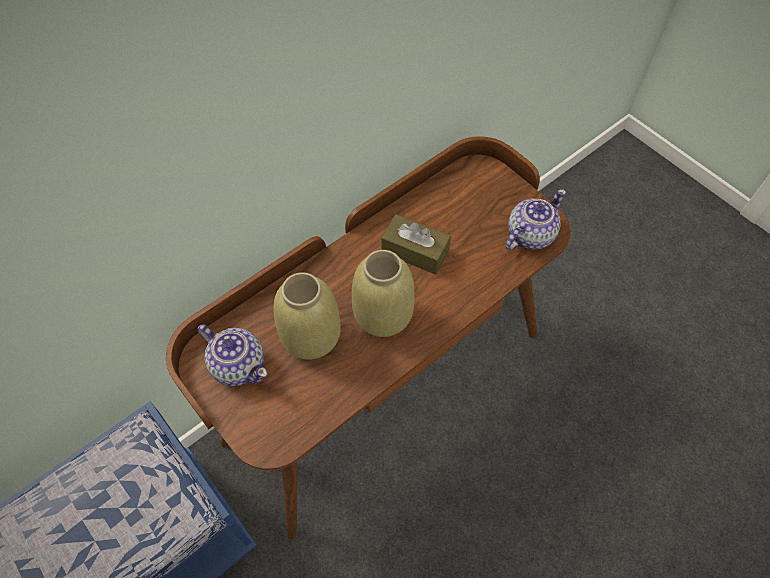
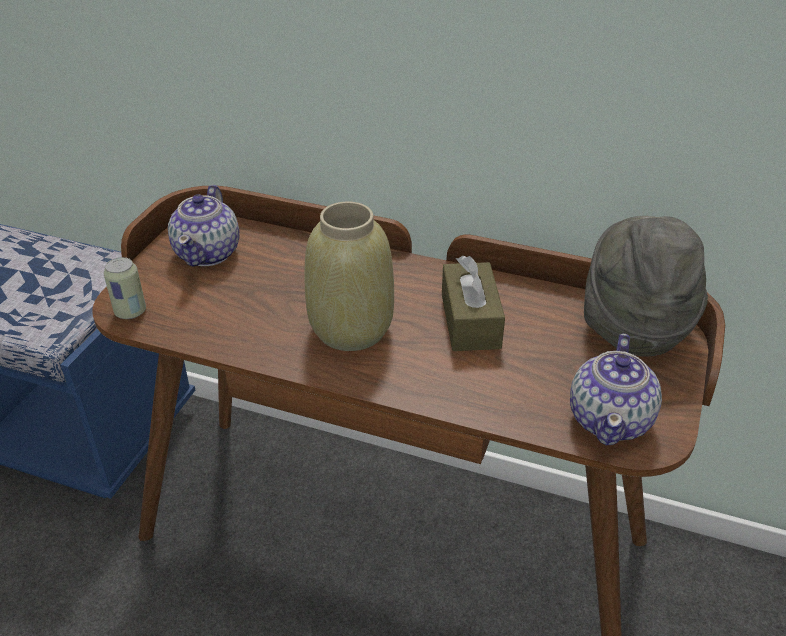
camera: 60 degrees right, 20 degrees down
(276, 440) = (130, 312): none -> can
(310, 338) = (277, 287): beige vase -> none
(467, 181) = (633, 325): none -> grey hat
(529, 235) = (611, 419): teapot -> teapot turned 90 degrees clockwise

